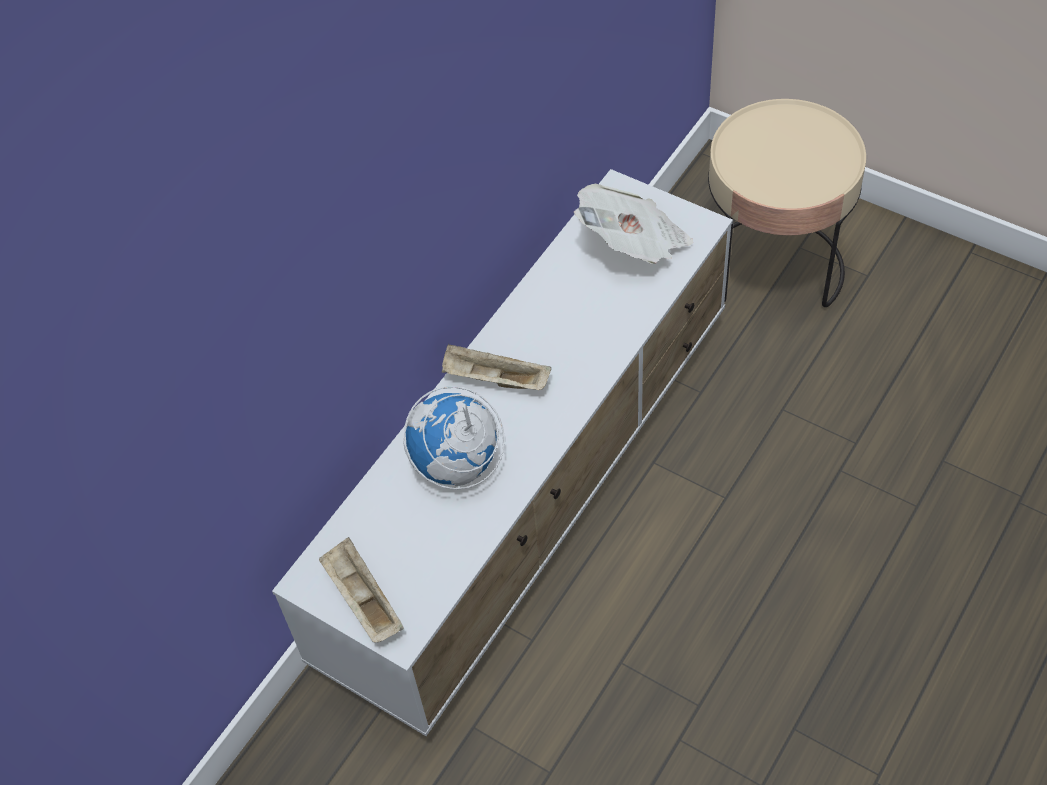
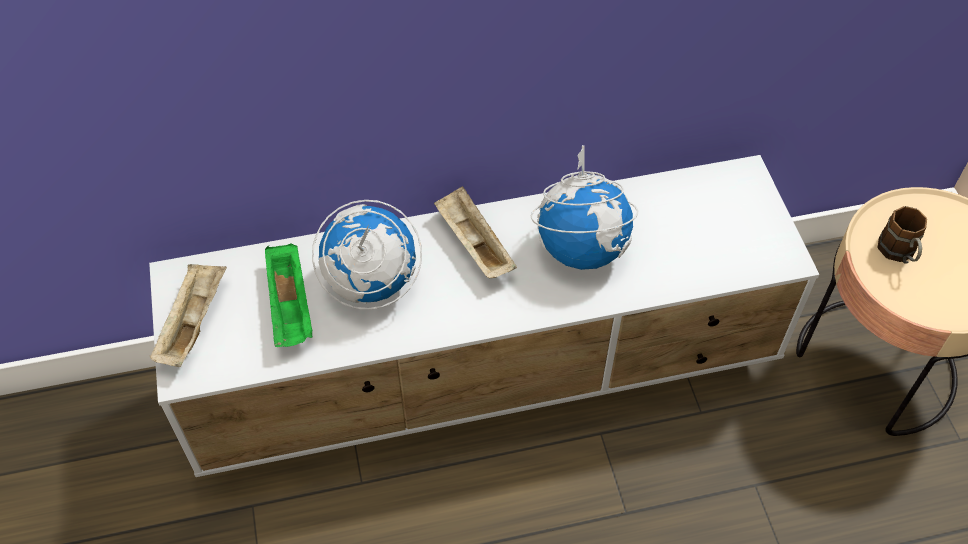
camera: 40 degrees right, 0 degrees up
(420, 528) = (291, 307): none -> green tray
(570, 323) = (582, 248): none -> globe
(634, 244) = (708, 228): newspaper -> none
(764, 169) = (898, 254): none -> brown mug

